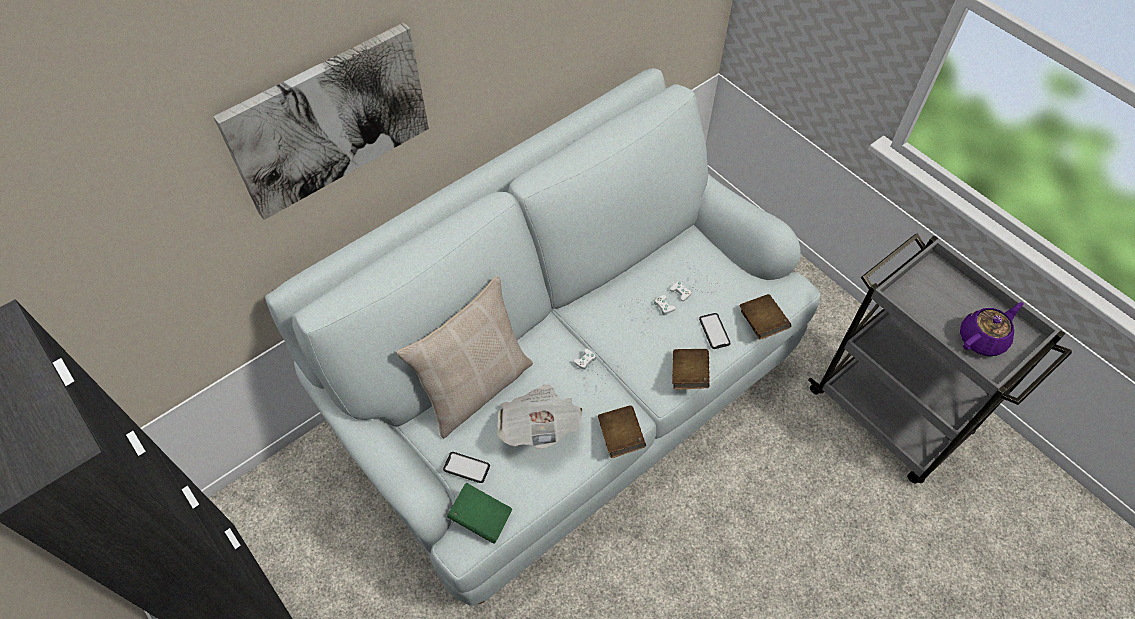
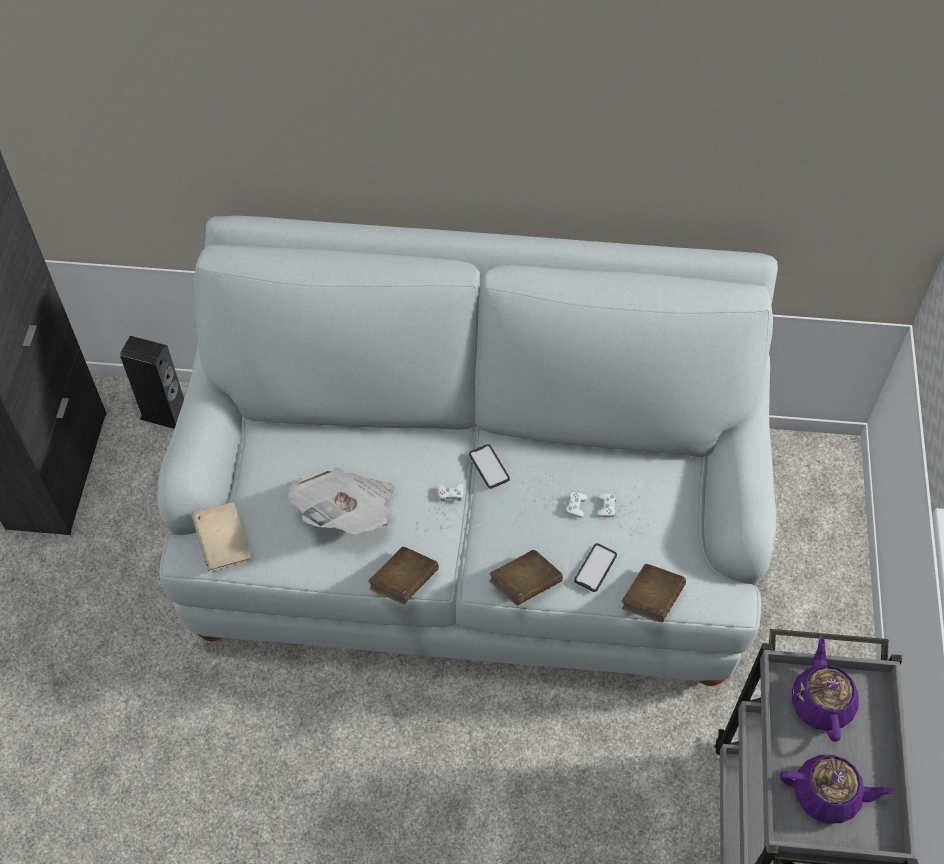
camera: 45 degrees right, 0 degrees up
(279, 488) = (164, 413): none -> speaker
(329, 120) = (329, 90): picture -> none
(466, 467) = (255, 495): phone -> phone (489, 467)
(476, 387) = (336, 438): beige pillow -> none
(481, 518) = (224, 544): green book -> beige book
(923, 294) = (821, 702): none -> purple teapot

